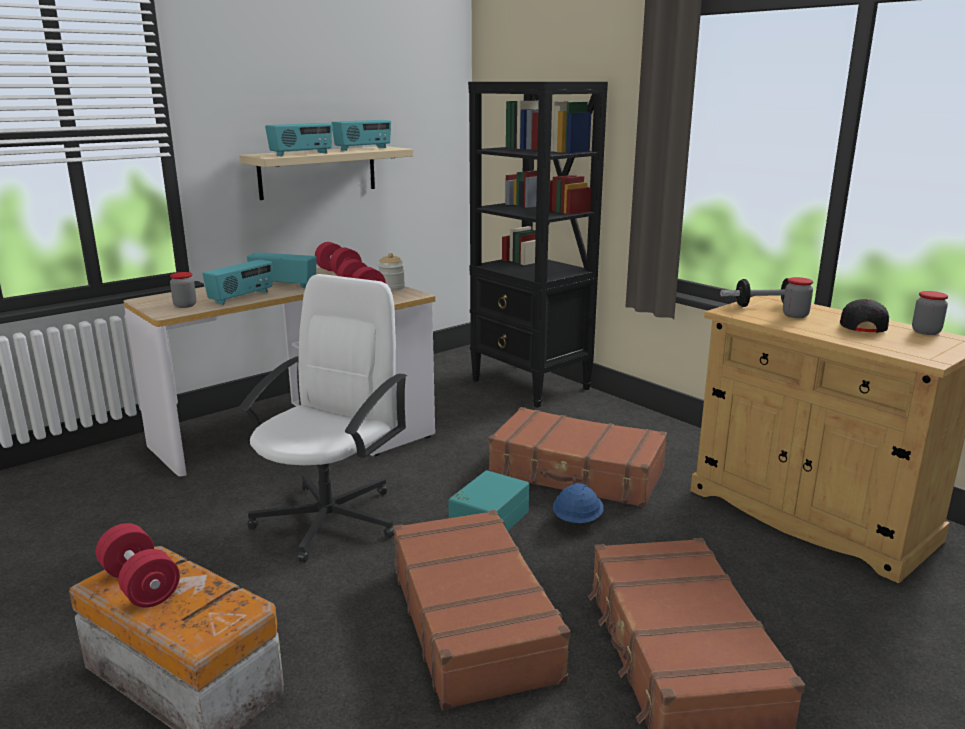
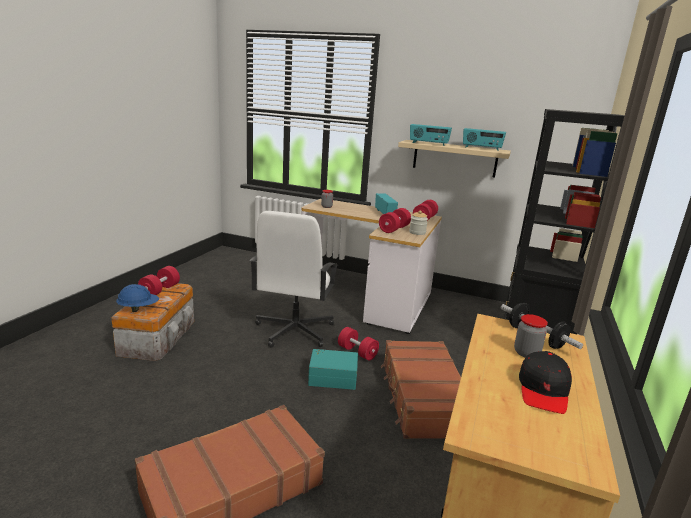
camera: 60 degrees right, 0 degrees up
(242, 297) = (352, 212): radio -> none
(330, 519) = (294, 331): white office chair -> white office chair turned 105 degrees clockwise
(442, 484) = (357, 352): none -> red dumbbell
(474, 620) = (231, 397): brown suitcase -> none
(577, 521) = (360, 411): blue hard hat -> blue hard hat (138, 309)
(861, 326) = (543, 390): black cap -> black cap turned 120 degrees clockwise
(926, 332) = (584, 435): jar -> none

